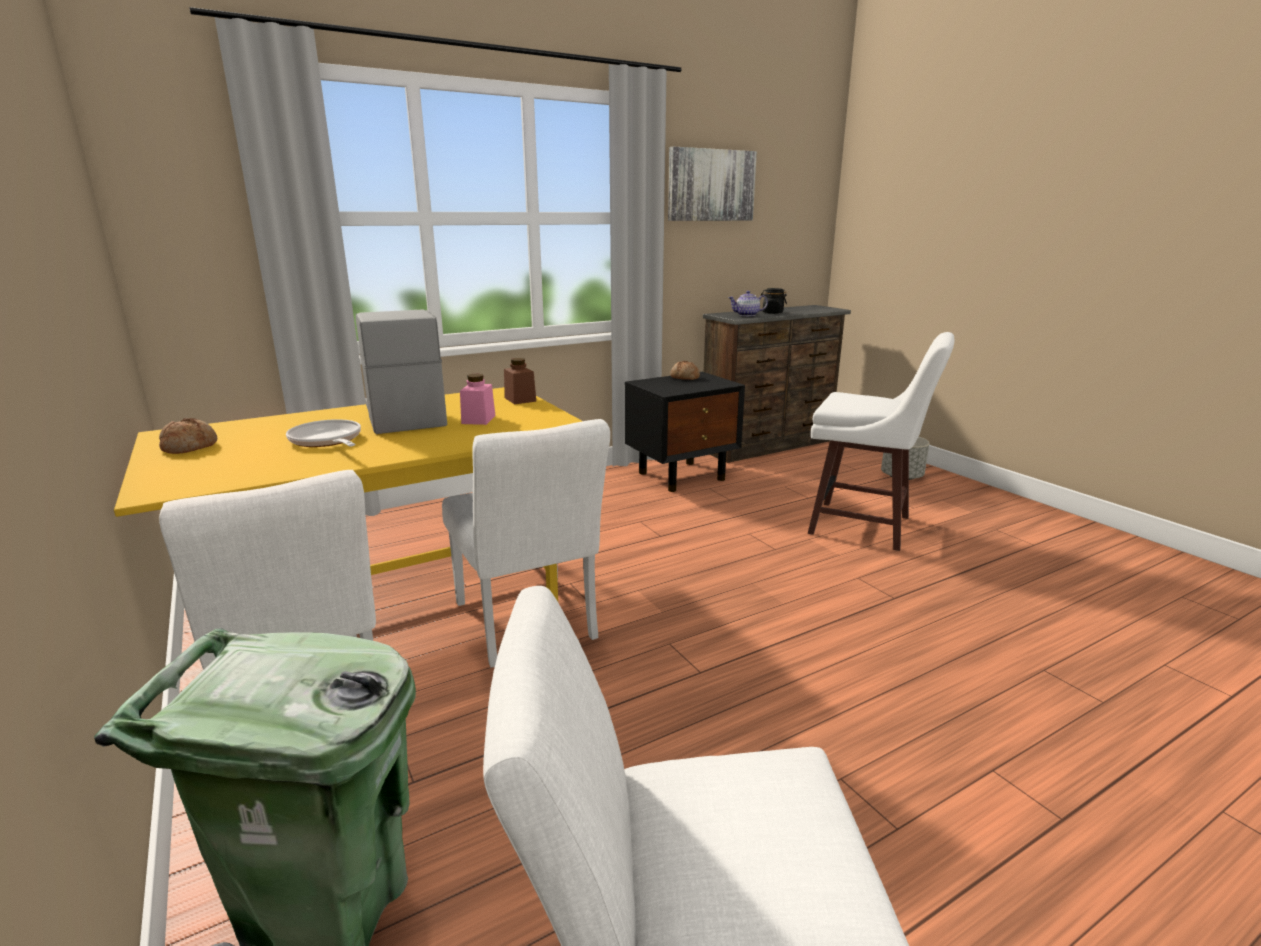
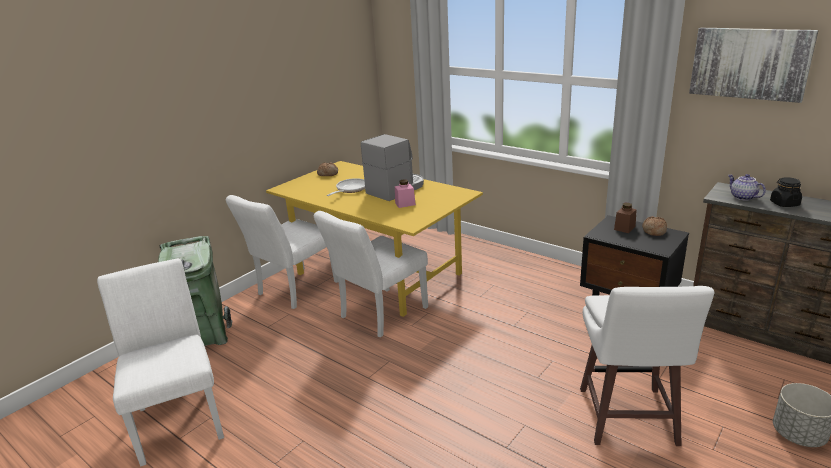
camera: 70 degrees right, 5 degrees up
(520, 399) = (451, 201): brown jar -> brown jar (624, 228)

